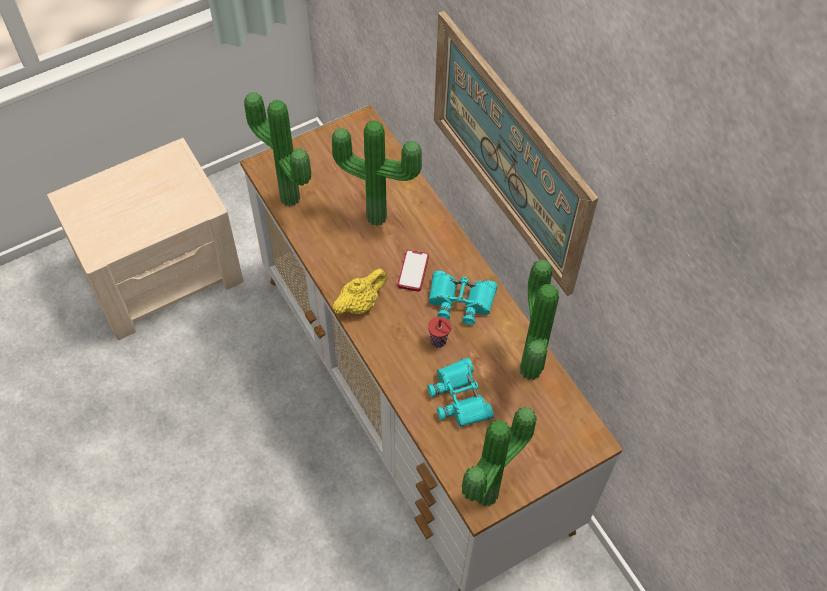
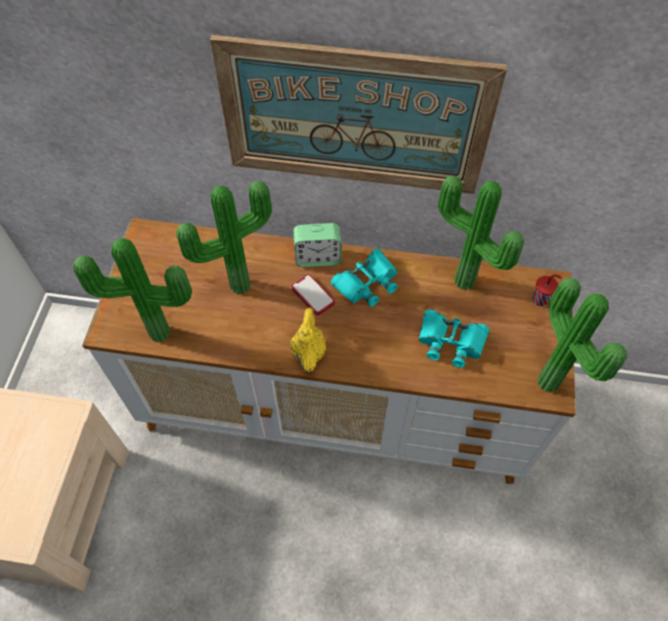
camera: 50 degrees left, 0 degrees up
(439, 341) = (391, 321): red cup -> red cup (541, 300)
(452, 250) = (317, 257): none -> alarm clock

